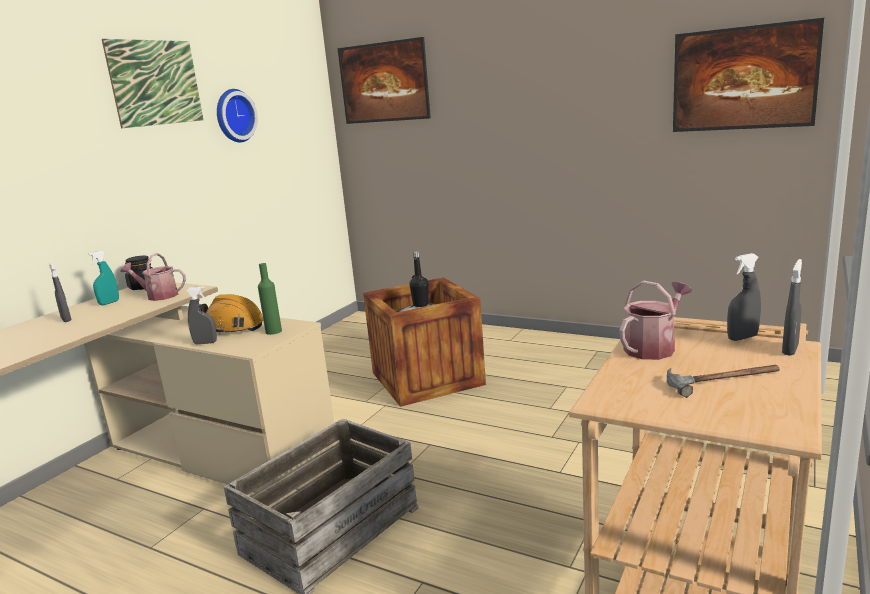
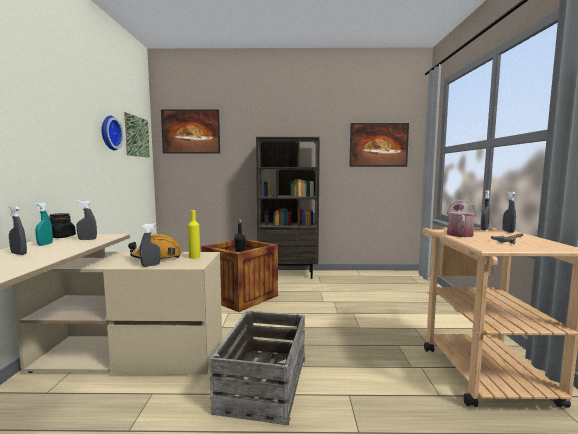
camera: 30 degrees left, 10 degrees down
(155, 82) = (71, 97): picture -> picture (137, 136)
(158, 296) = (87, 239): watering can -> grey spray bottle
(273, 331) = (194, 257): green bottle -> yellow bottle
(544, 342) = (288, 274): none -> brown bookcase

